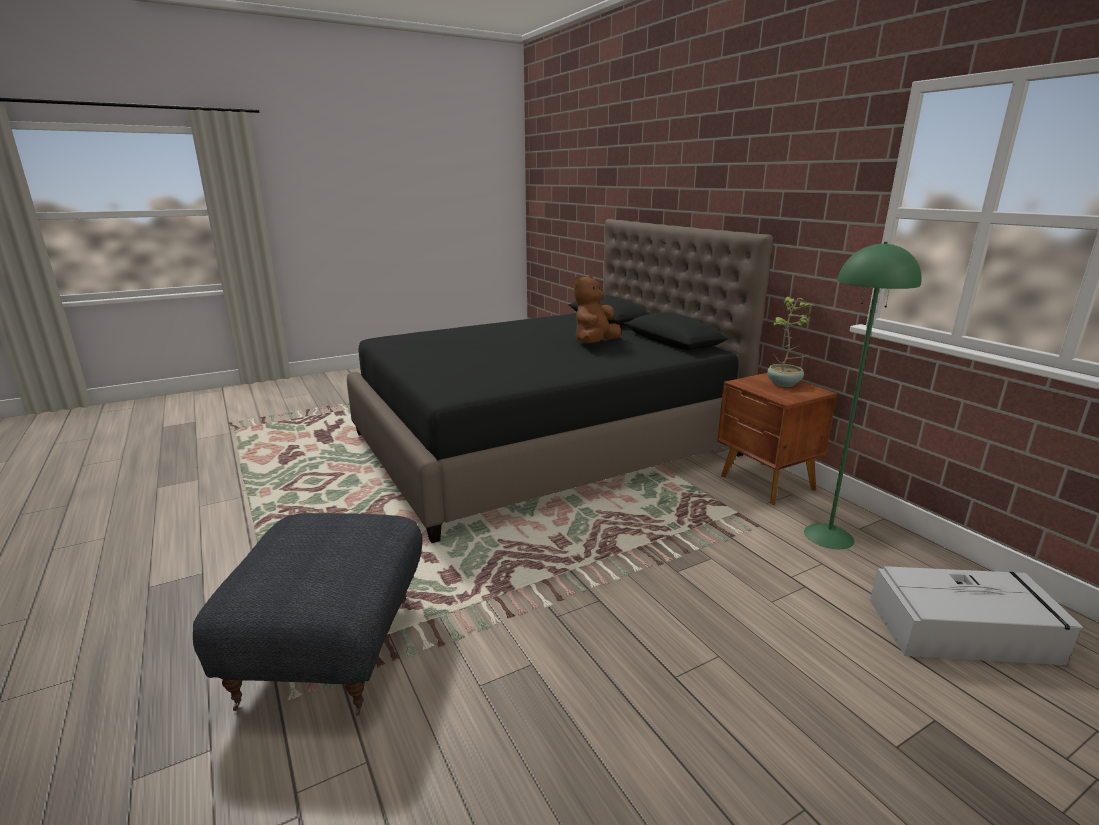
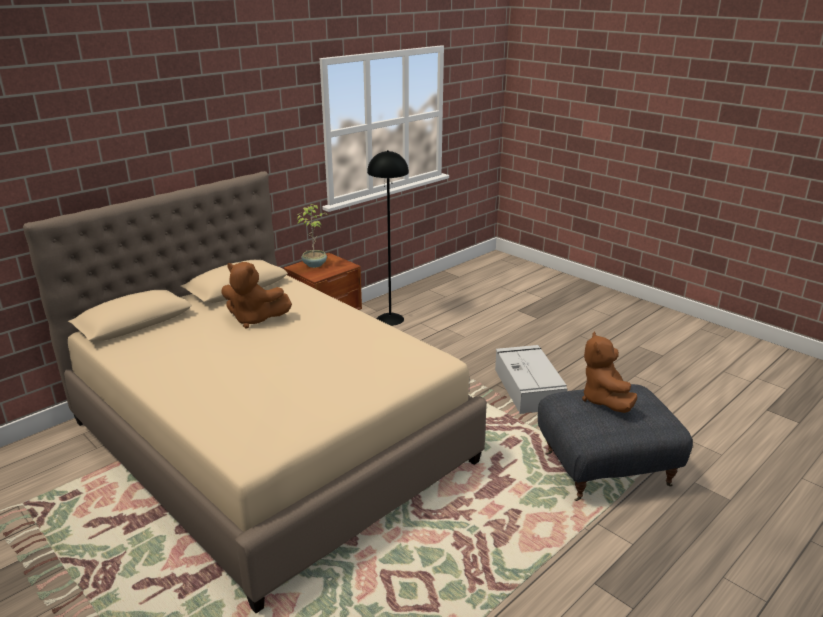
camera: 105 degrees left, 5 degrees up
(344, 551) = (604, 400): none -> brown plush toy
(543, 444) = (270, 441): black bed -> beige bed
(828, 536) = (390, 319): green floor lamp -> black floor lamp
(964, 630) = (457, 298): grey storage box -> grey storage box (528, 387)

